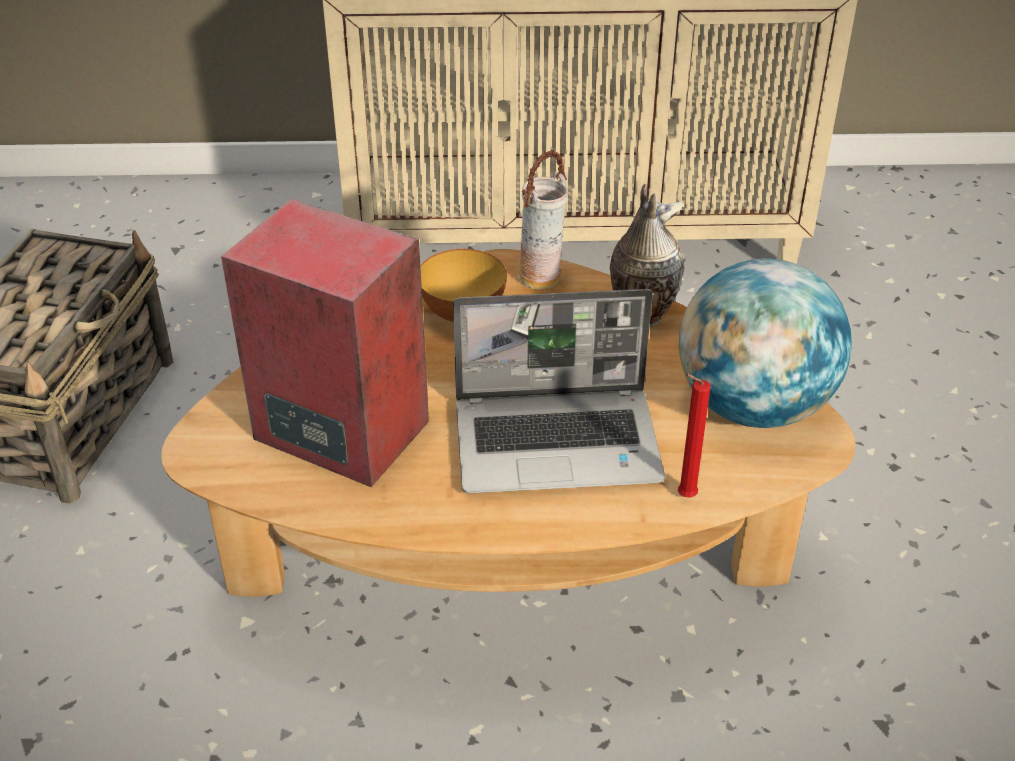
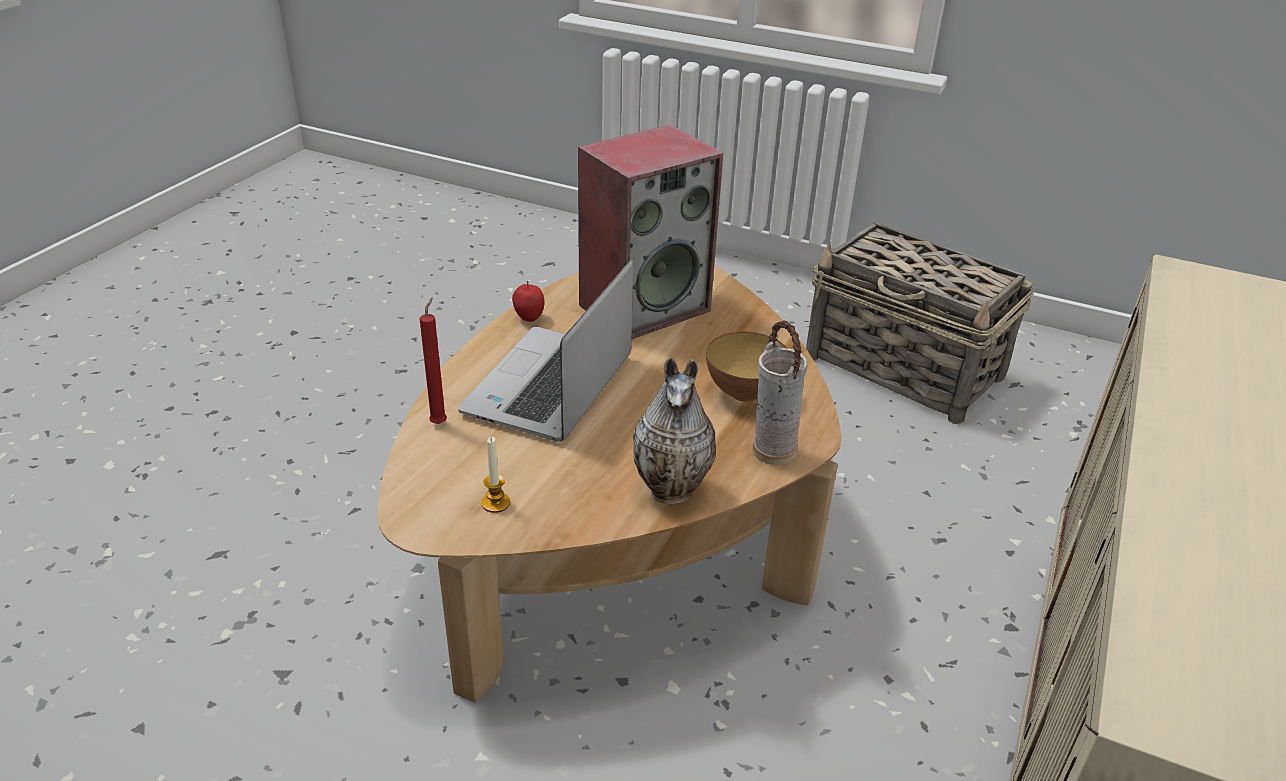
camera: 115 degrees right, 5 degrees down
(433, 517) = (529, 319): none -> apple
(752, 406) = (495, 503): globe -> candle

